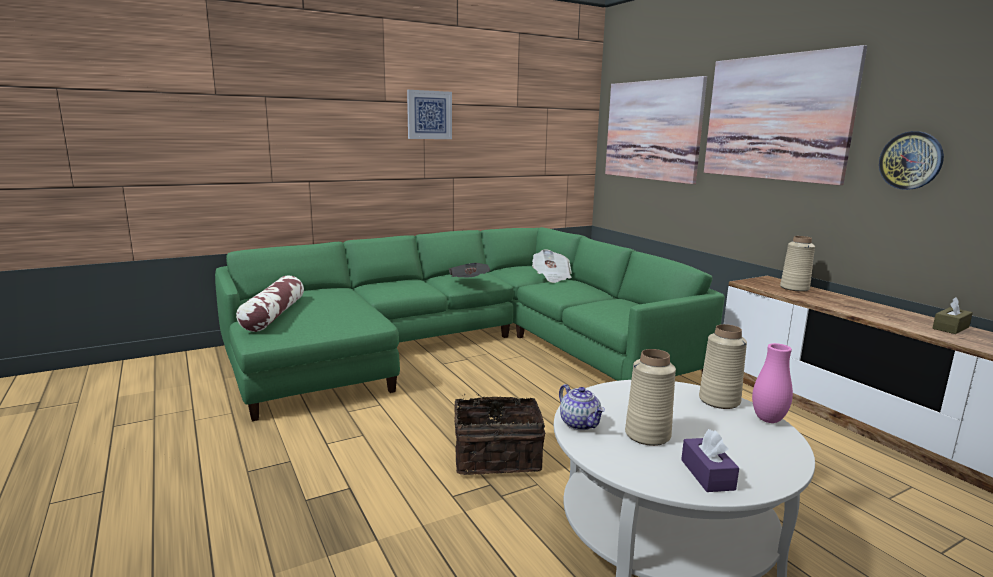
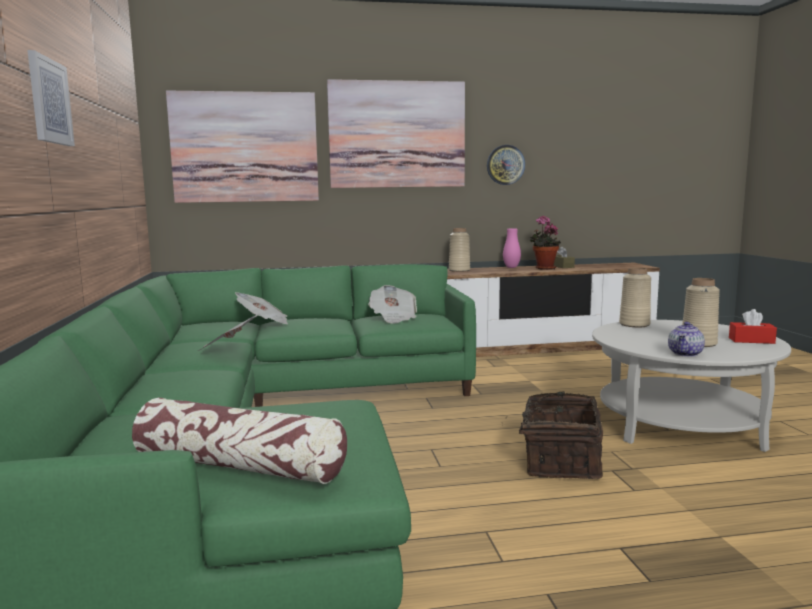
camera: 70 degrees left, 5 degrees down
(580, 423) = (685, 354): teapot -> teapot turned 135 degrees clockwise
(619, 305) = (393, 318): none -> newspaper
(707, 474) = (751, 340): purple tissue box -> red tissue box
(768, 419) = (664, 321): pink vase -> pink vase (511, 267)
(901, 319) = (543, 268): none -> potted plant

